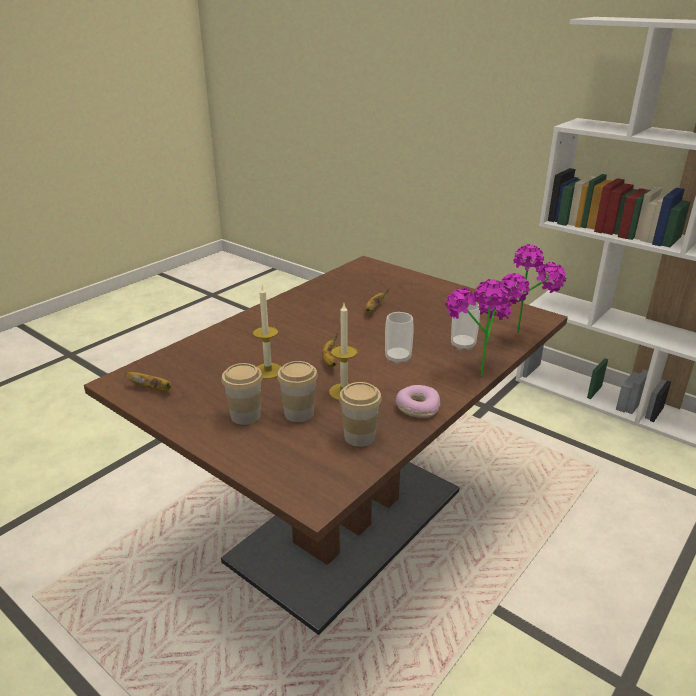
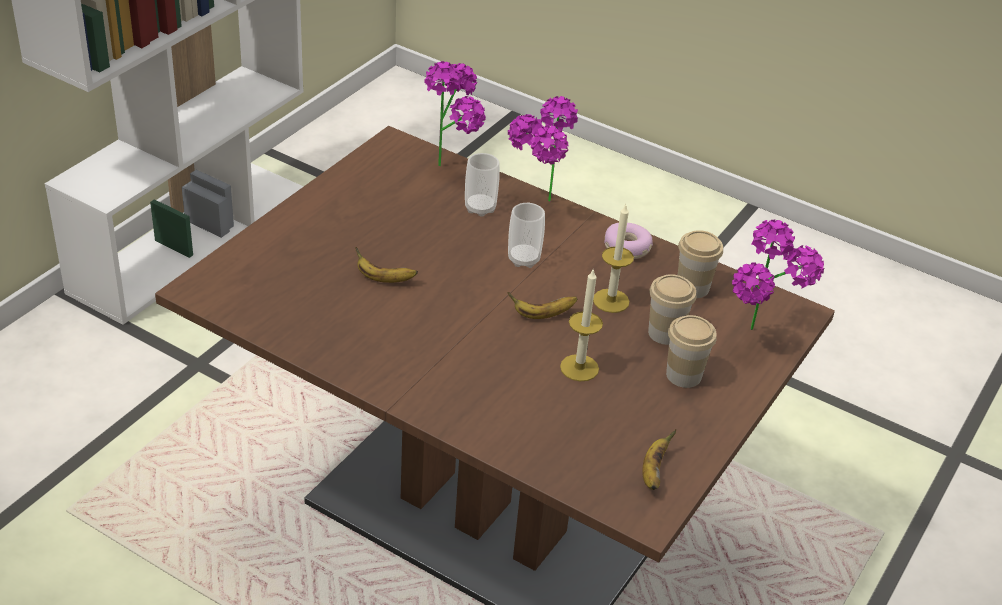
camera: 100 degrees left, 10 degrees up
(279, 466) = (760, 339): none -> potted plant

